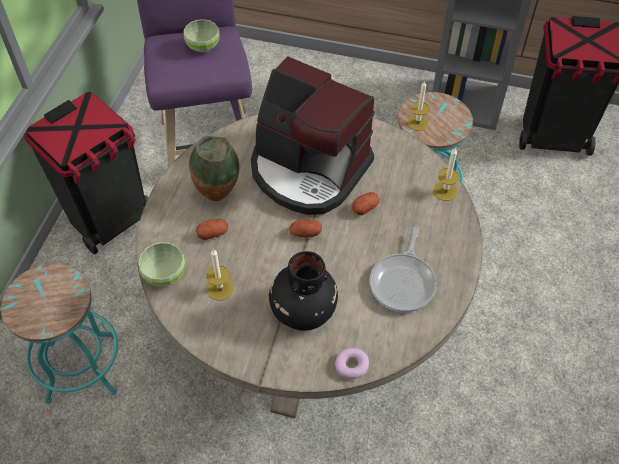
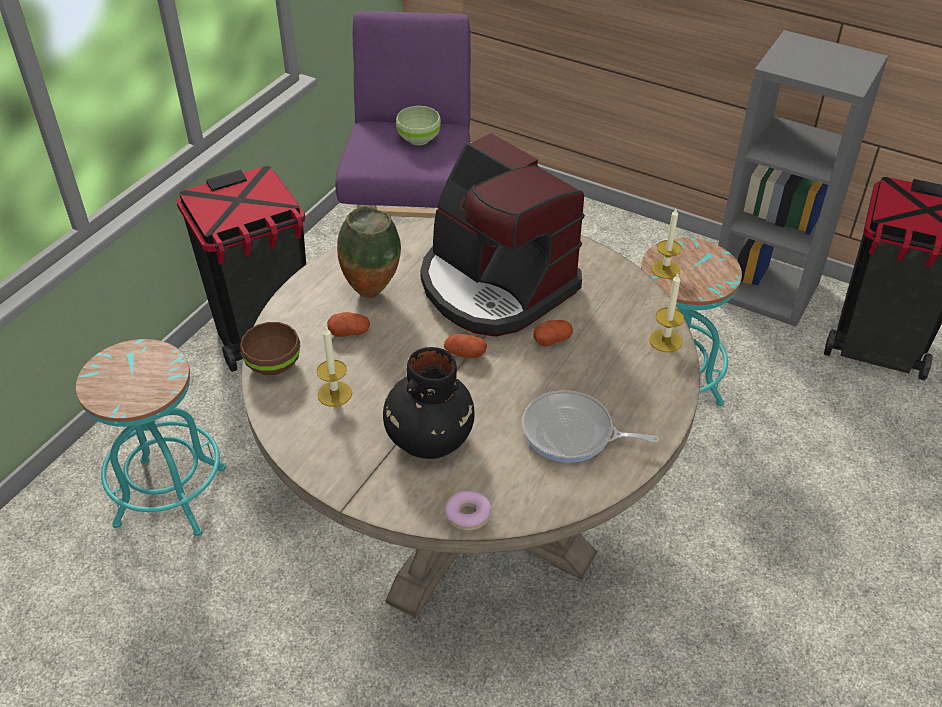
camera: 15 degrees right, 10 degrees down
(164, 274) = (273, 364): green bowl -> brown bowl
(403, 282) = (572, 433): frying pan -> frying pan turned 75 degrees clockwise

